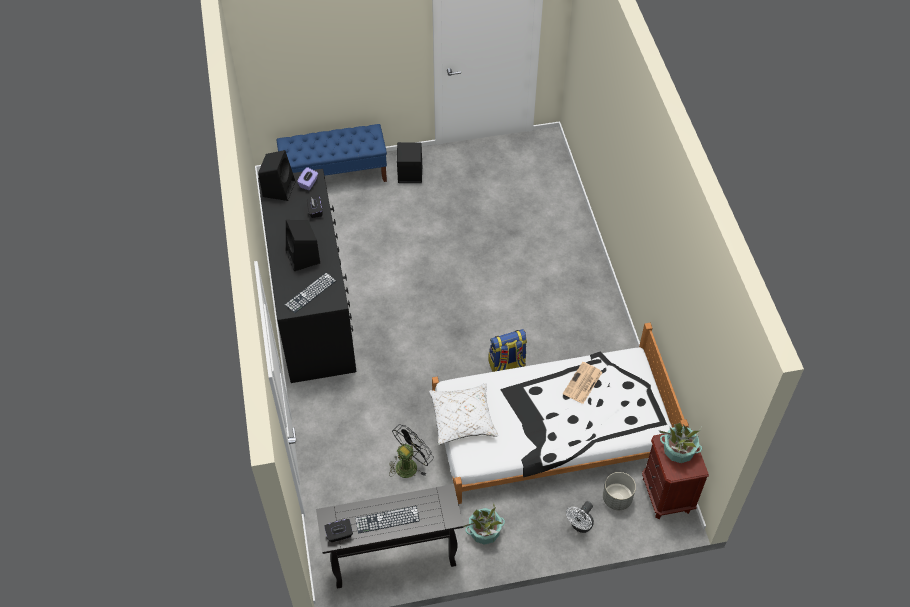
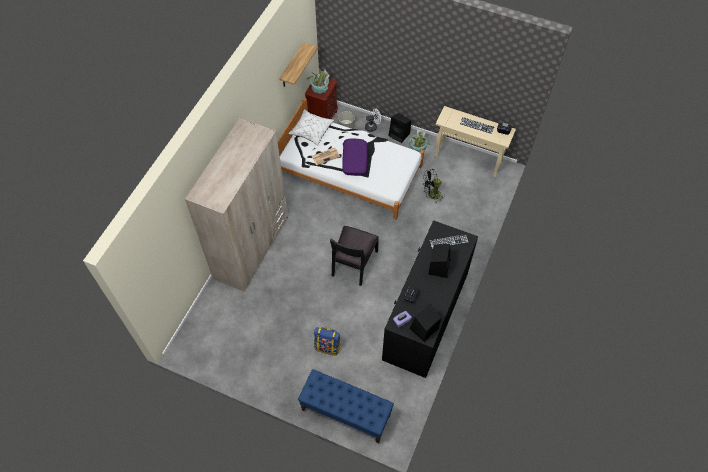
camera: 145 degrees left, 5 degrees up
(392, 560) = (468, 159): black console table -> beige console table
(409, 175) = (295, 379): black speaker -> black speaker (399, 134)
(442, 314) = (353, 263): none -> black chair
(462, 418) = (398, 174): white pillow -> white pillow (311, 131)
(506, 365) = (343, 214): backpack -> backpack (328, 346)
(540, 403) = (354, 160): none -> purple pillow
(578, 264) = (252, 247): none -> beige wardrobe
(701, 350) = (292, 66): none -> shelf

